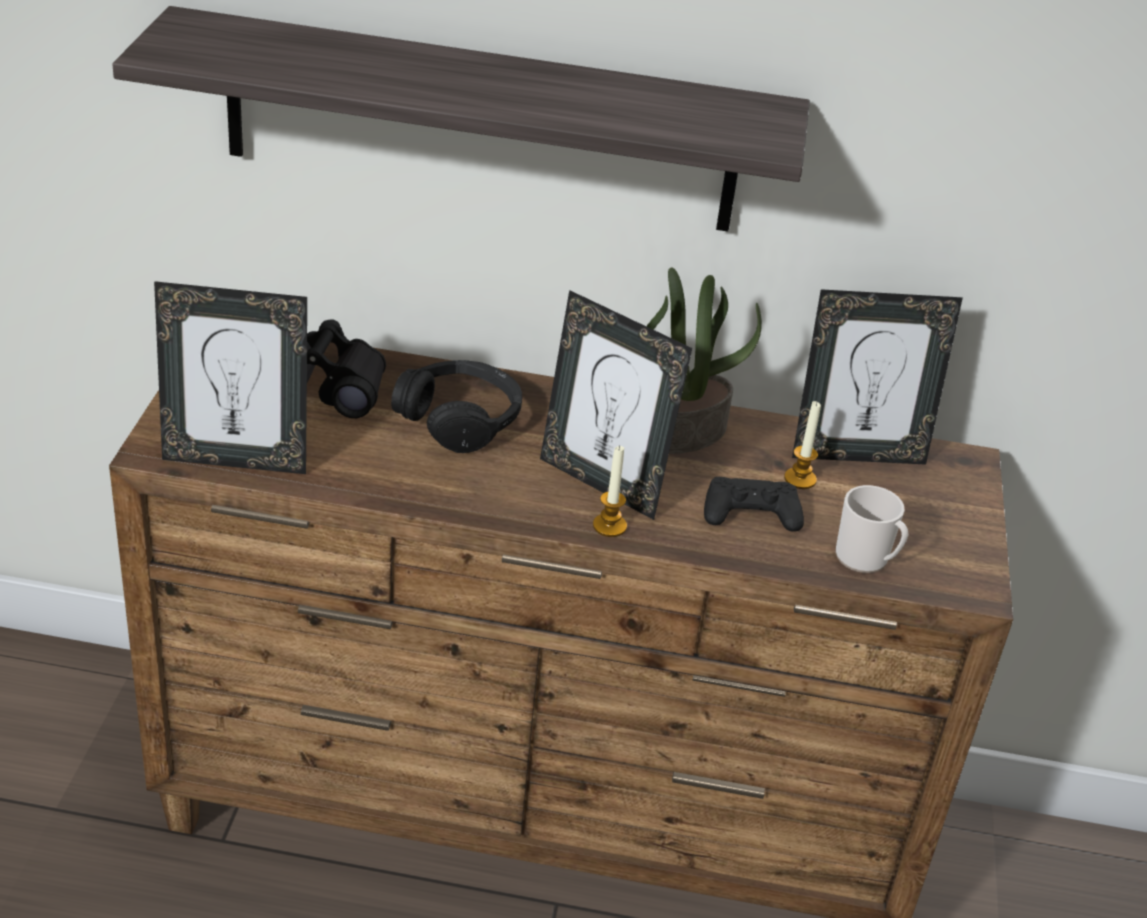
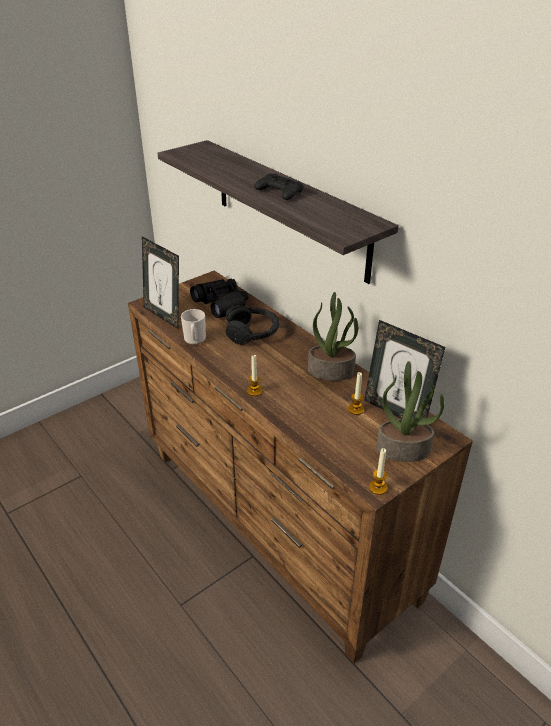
camera: 45 degrees right, 0 degrees up
(602, 483) = (273, 375): picture frame -> none
(751, 512) = (316, 412): black game controller -> black game controller (279, 192)
(866, 559) = (341, 452): mug -> mug (194, 340)
(936, 508) = (403, 449): none -> potted plant
(976, 584) = (378, 487): none -> candle

